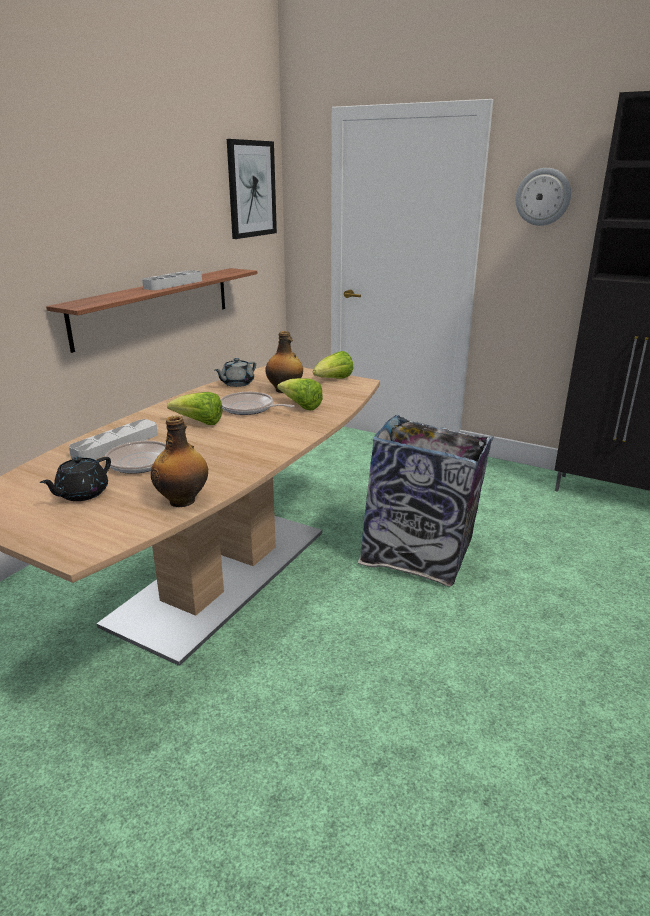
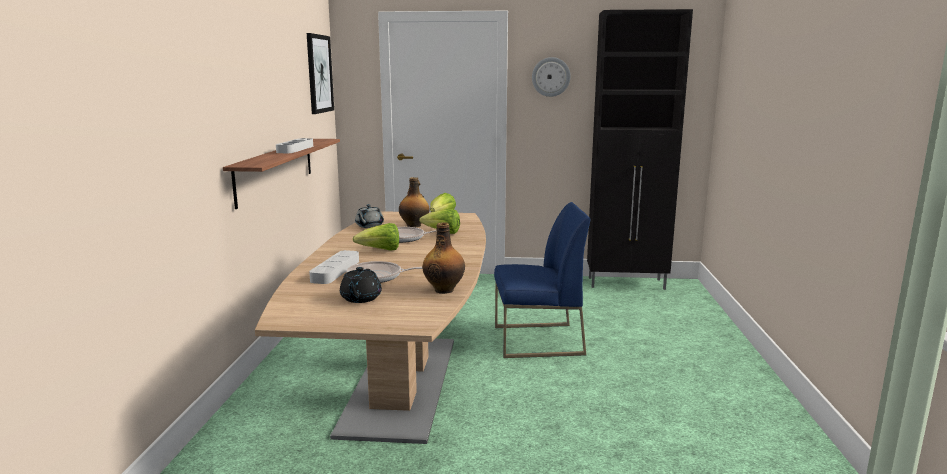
camera: 25 degrees left, 10 degrees down
(419, 555) = (537, 341): trash can -> blue chair

